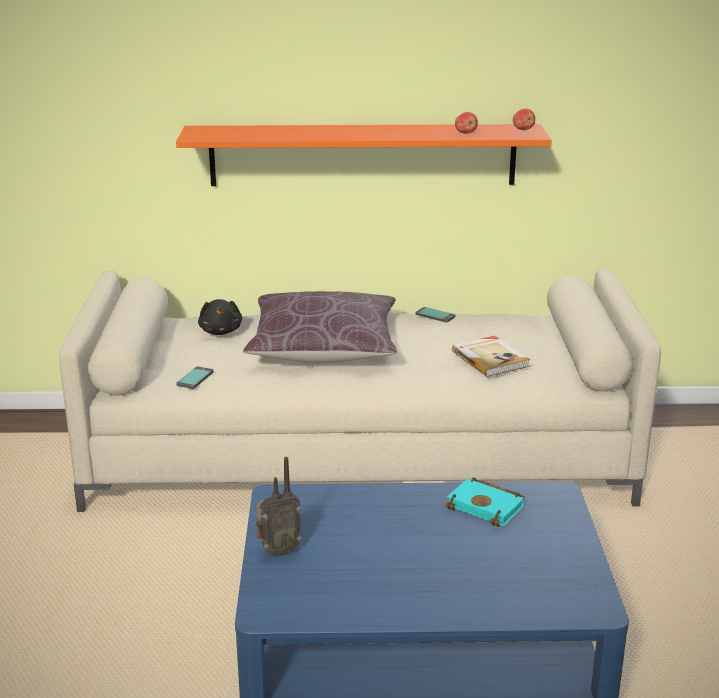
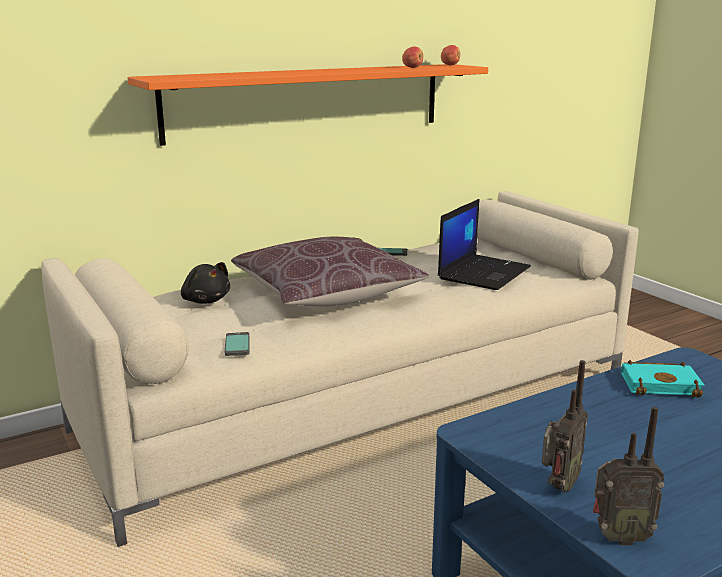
camera: 30 degrees left, 5 degrees down
(266, 593) = (618, 537): none -> radio
(490, 358) = (483, 272): book -> laptop

